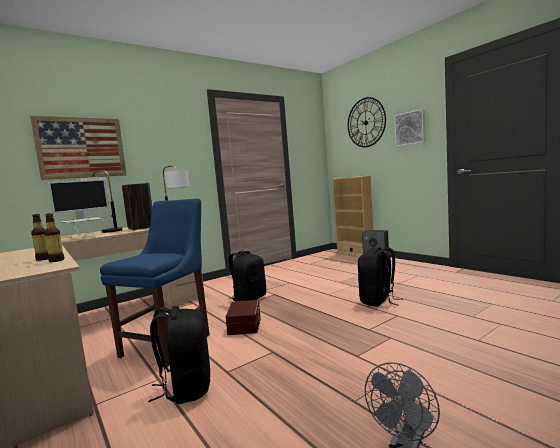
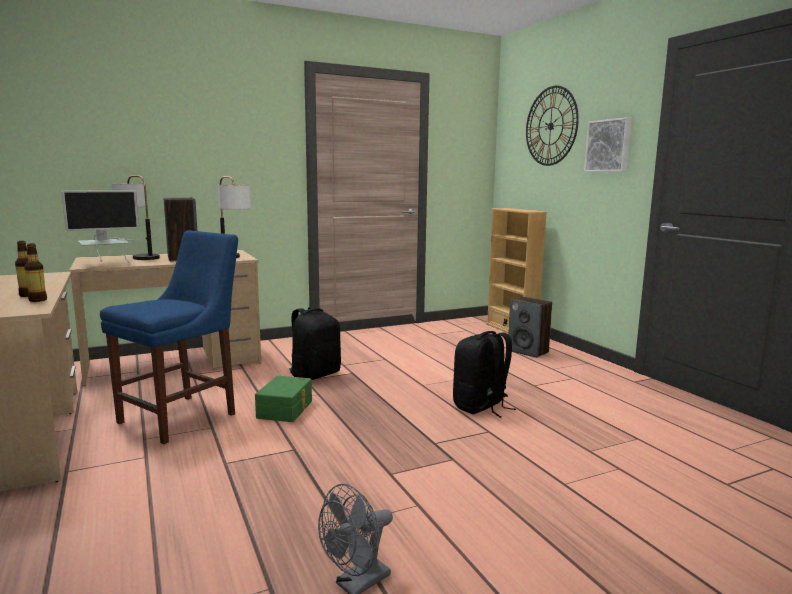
camera: 10 degrees right, 5 degrees up
(81, 147) = (118, 140): picture -> none
(186, 388) = (169, 473): black backpack -> none
(245, 325) = (286, 409): brown storage box -> green storage box

